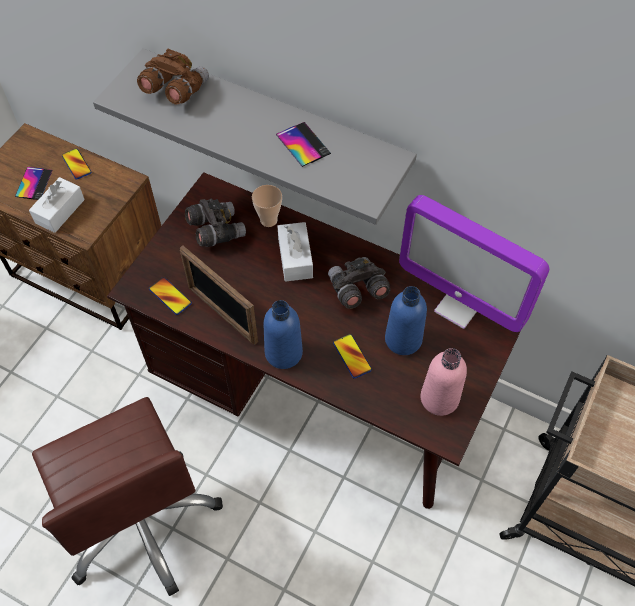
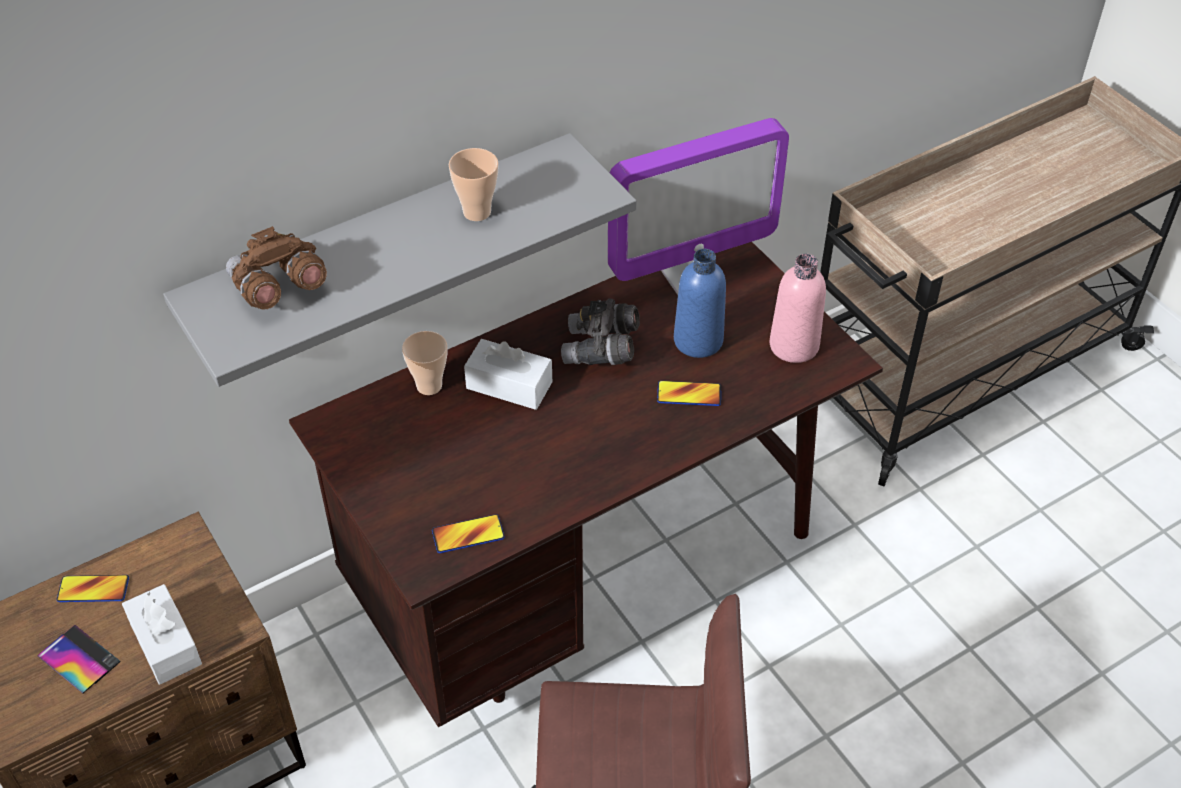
camera: 60 degrees left, 10 degrees down
(216, 230) = (400, 445): grey binoculars -> none
(222, 314) = (538, 491): picture frame -> none
(283, 353) = (639, 454): blue bottle -> none
(303, 144) = (477, 212): phone -> cup

